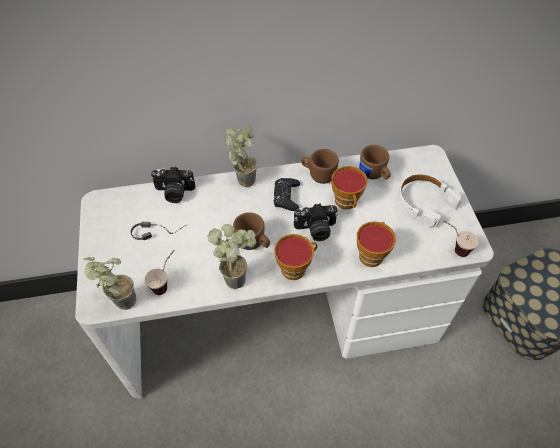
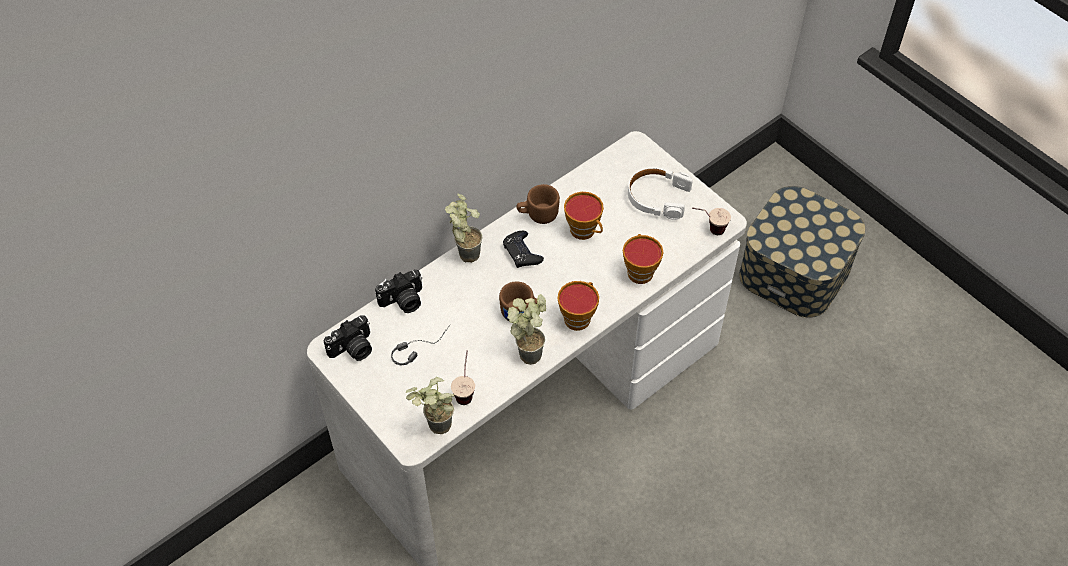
camera: 30 degrees left, 0 degrees up
(315, 230) = (573, 272): camera -> camera (353, 349)
(374, 175) = (593, 190): brown mug -> none

